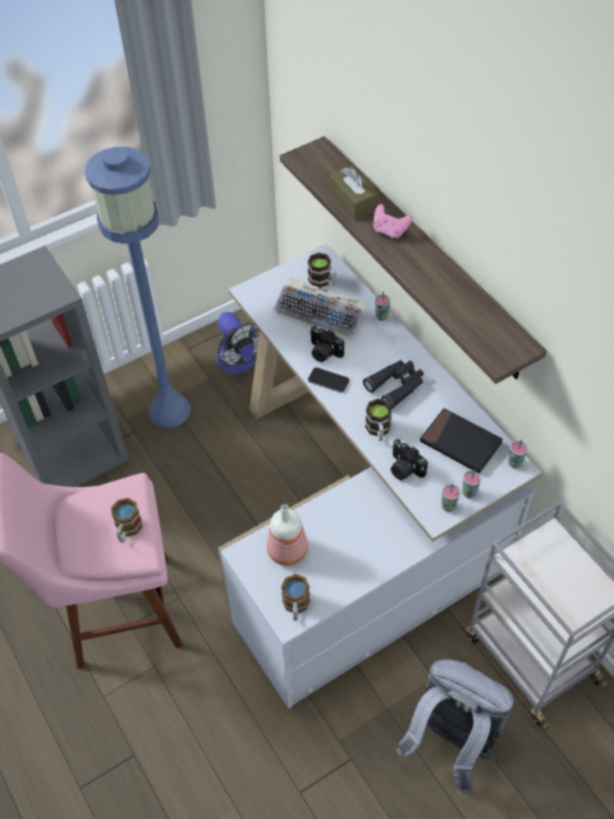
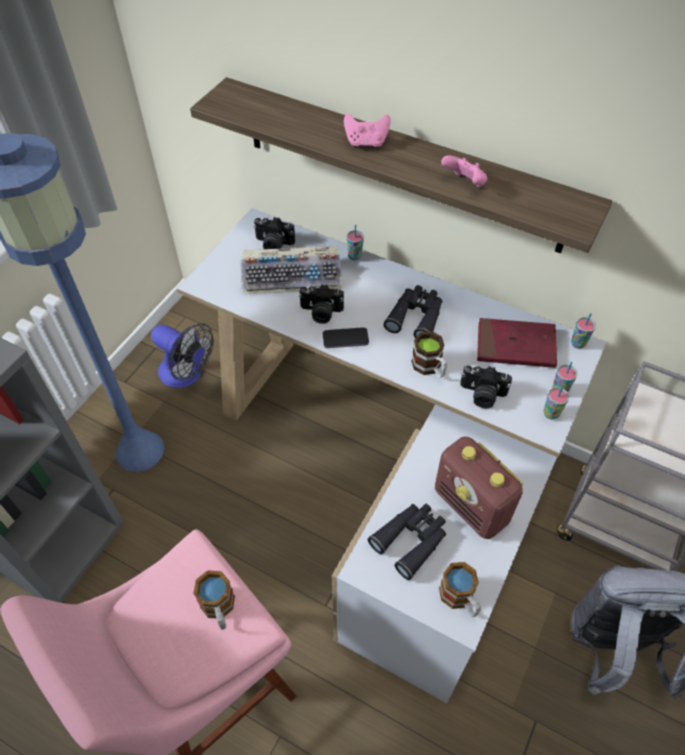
camera: 30 degrees left, 0 degrees up
(288, 551) = (411, 540): bottle -> black binoculars
(323, 281) = (273, 244): mug -> camera
(350, 550) = (471, 506): none -> radio
(353, 201) = (305, 126): brown tissue box -> none
(439, 293) = (464, 183): none -> pink game controller
(460, 443) = (515, 346): black book -> red book

